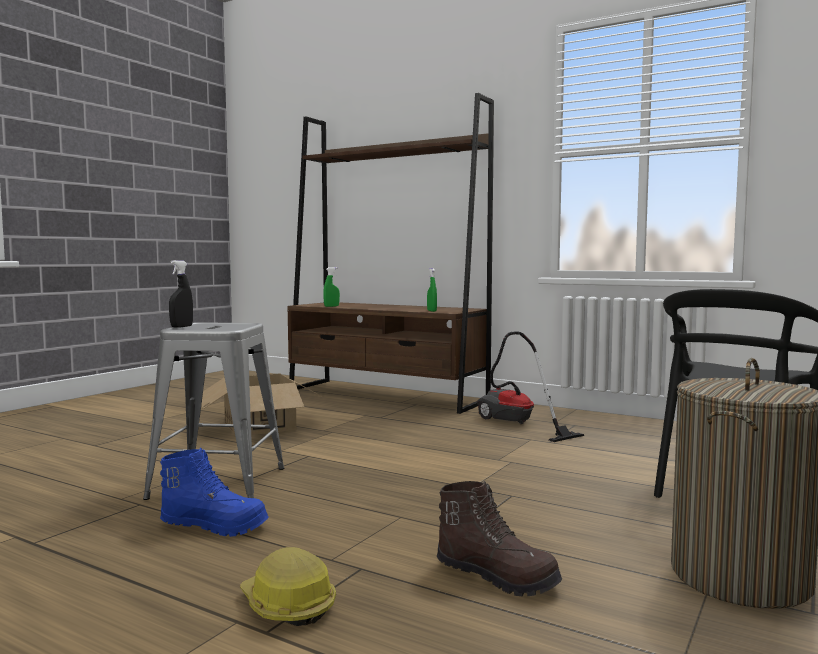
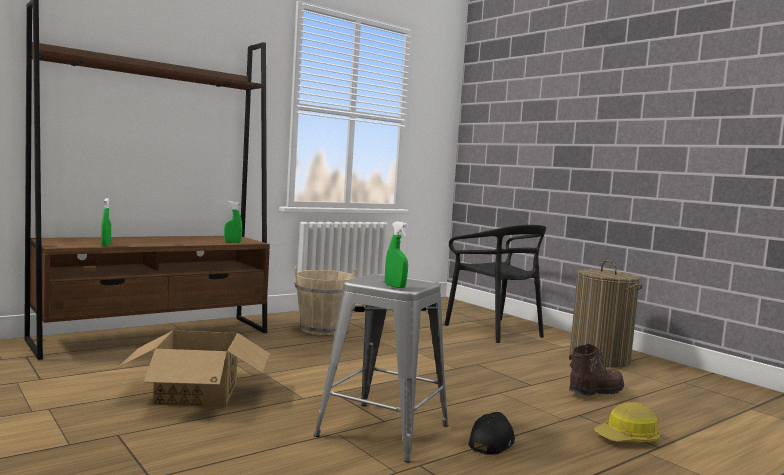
camera: 70 degrees left, 0 degrees up
(181, 327) = (395, 286): black spray bottle -> green spray bottle
(215, 526) = (492, 442): blue boot -> black cap
(515, 424) = (322, 329): vacuum cleaner -> beige bucket

